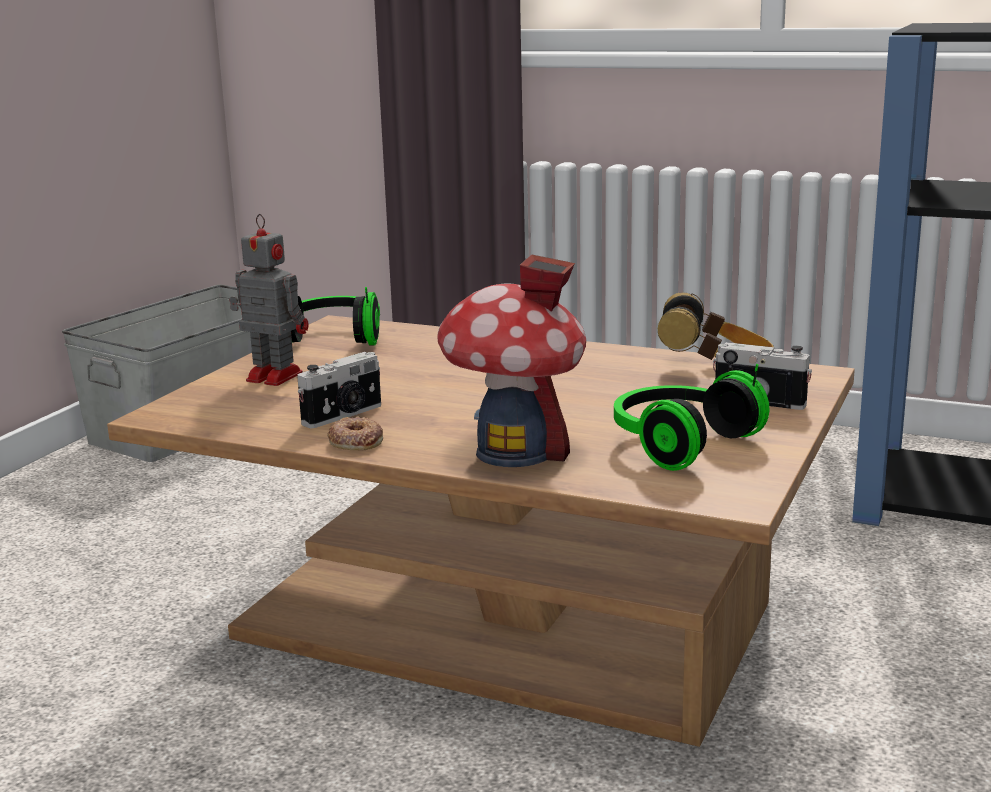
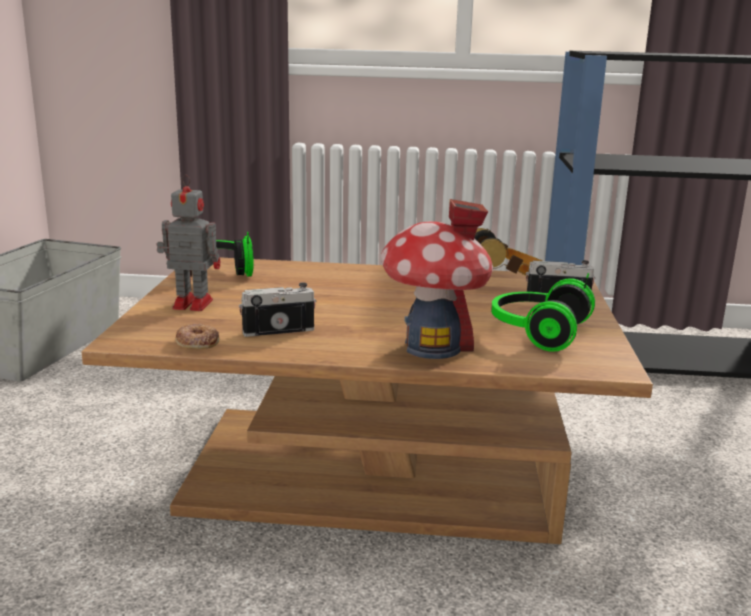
camera: 20 degrees left, 0 degrees up
(344, 415) = (278, 330): camera -> camera turned 135 degrees counterclockwise
(355, 441) = (306, 349): donut -> donut (197, 342)

